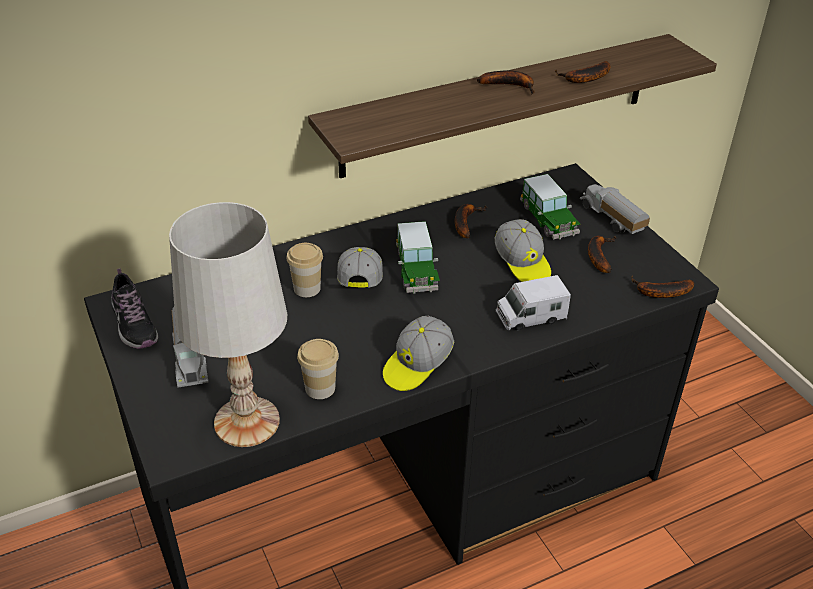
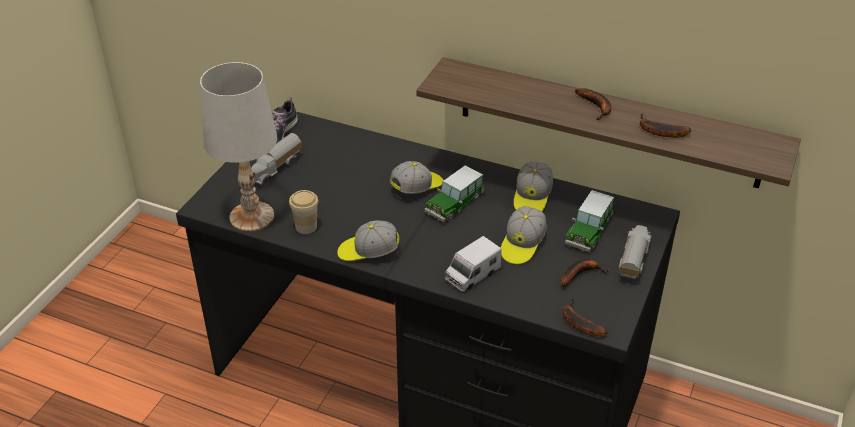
camera: 50 degrees right, 0 degrees up
(307, 288) = (381, 173): cup -> none
(465, 222) = (532, 197): banana -> cap
(530, 316) = (472, 275): toy truck -> toy truck turned 75 degrees counterclockwise

